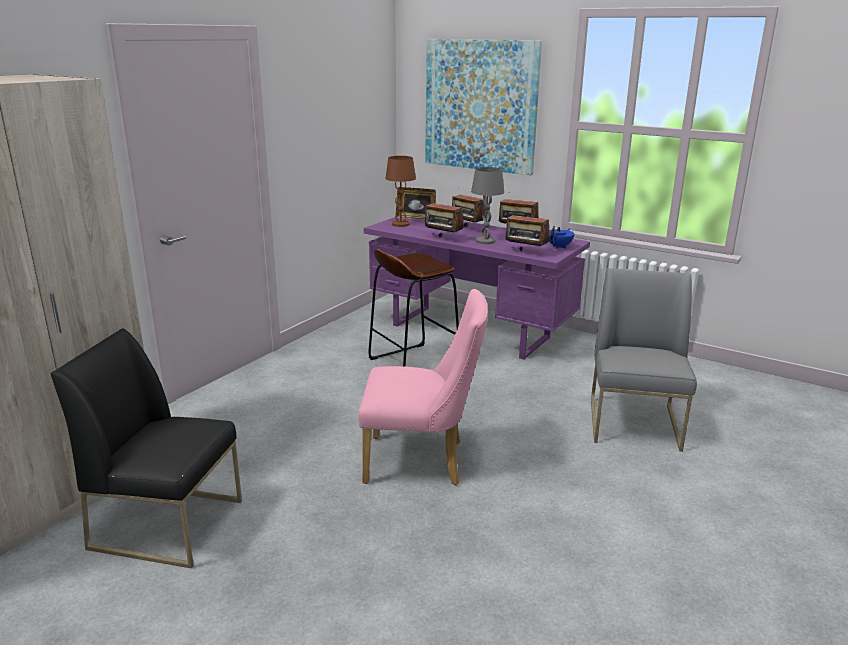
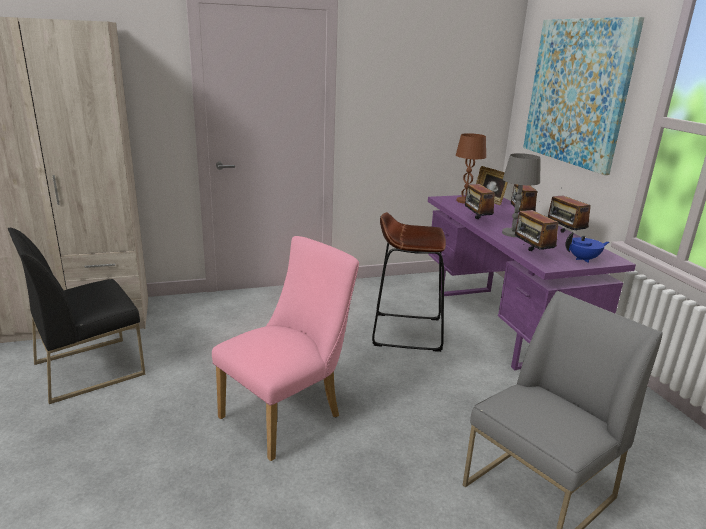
camera: 40 degrees right, 0 degrees up
(169, 523) = (90, 368): black chair -> black chair turned 90 degrees counterclockwise
(422, 462) = (288, 414): pink chair -> pink chair turned 90 degrees counterclockwise

